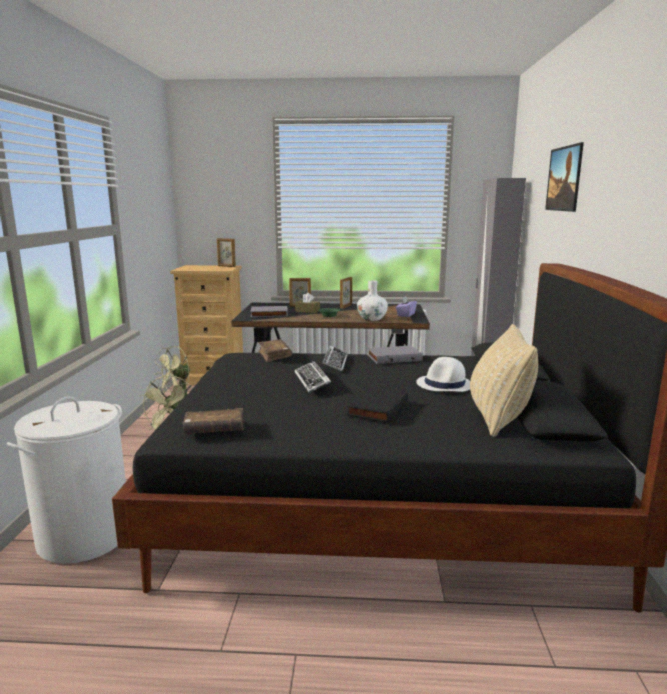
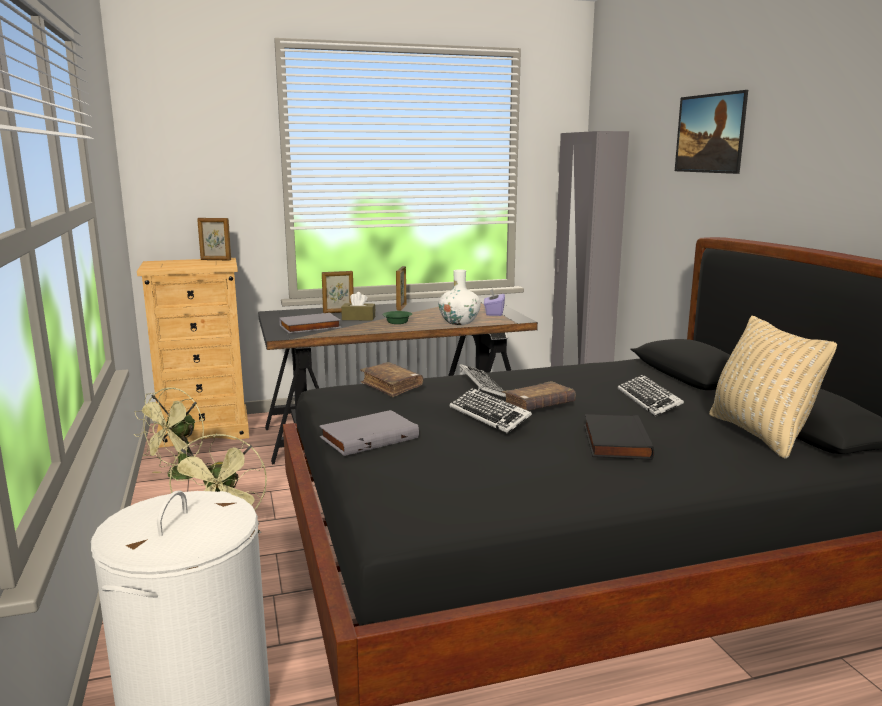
camera: 20 degrees left, 0 degrees up
(214, 430) = (446, 506): brown book -> brown book (538, 406)
(394, 357) = (544, 371): grey book -> grey book (368, 437)
(444, 385) = (649, 400): white hat -> keyboard

